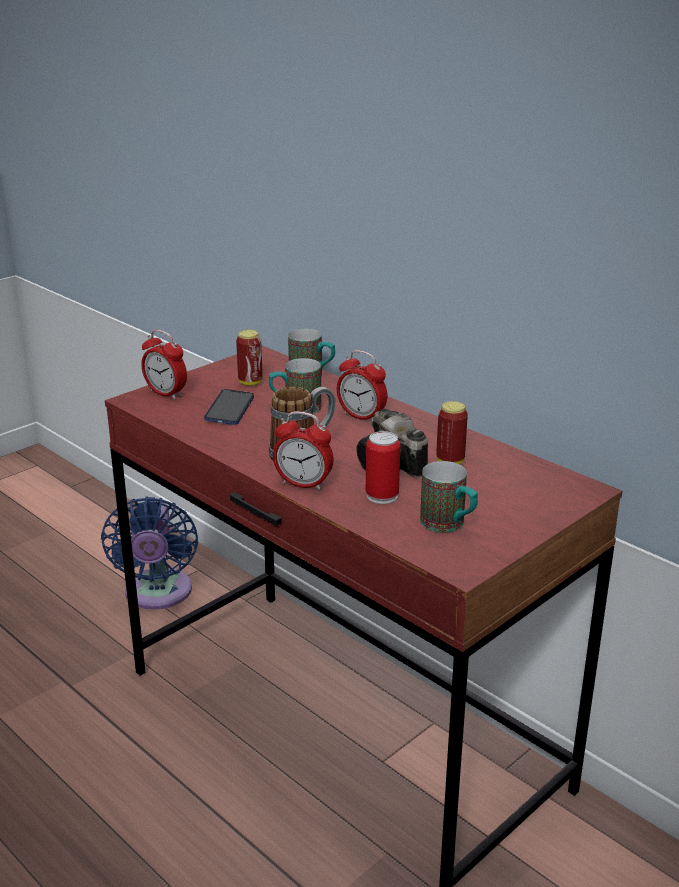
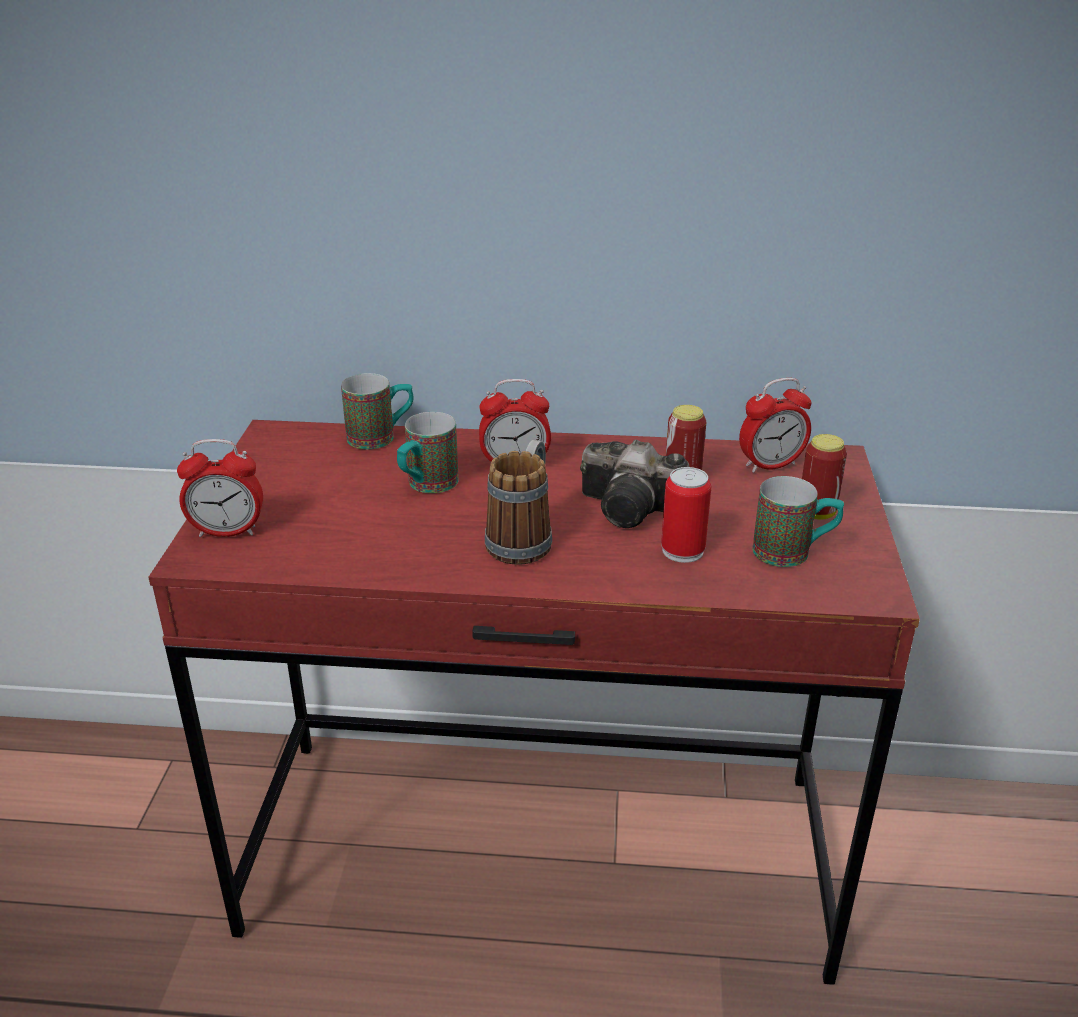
camera: 40 degrees left, 5 degrees up
(157, 594) = (151, 820): blue fan -> none
(229, 409) = (347, 518): phone -> none
(250, 382) = (318, 473): can -> can (816, 513)
(303, 484) = (585, 576): alarm clock -> alarm clock (770, 465)

